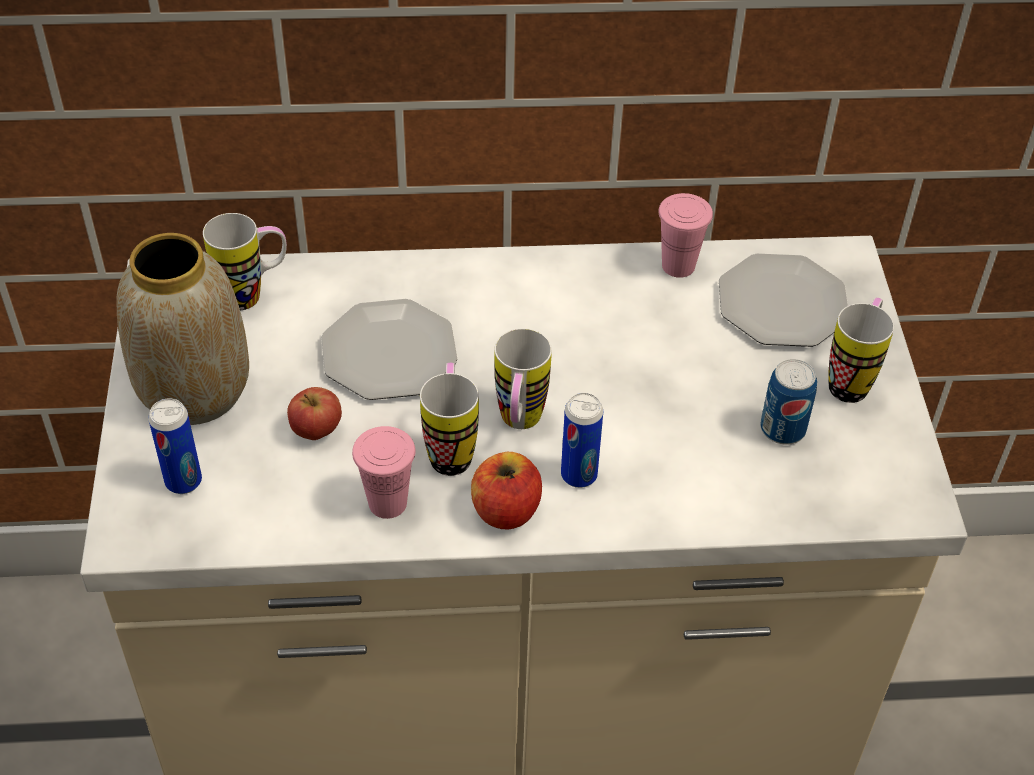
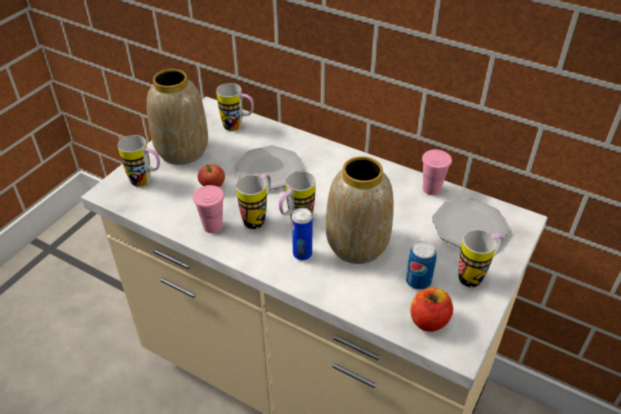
camera: 35 degrees right, 5 degrees down
(183, 481) = (146, 181): can -> mug
(505, 510) = (257, 253): apple -> apple (428, 320)
(649, 419) = (356, 246): none -> vase

